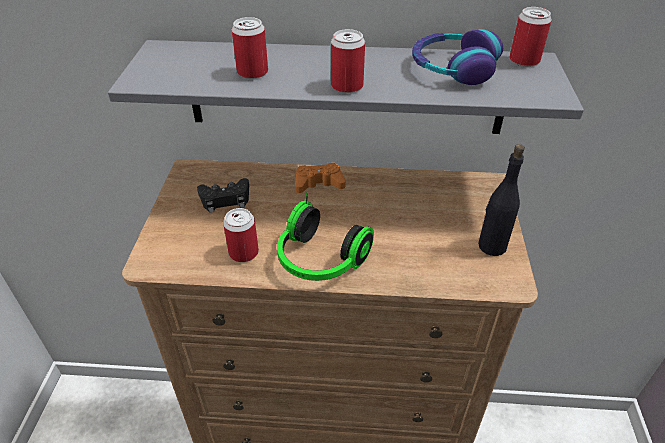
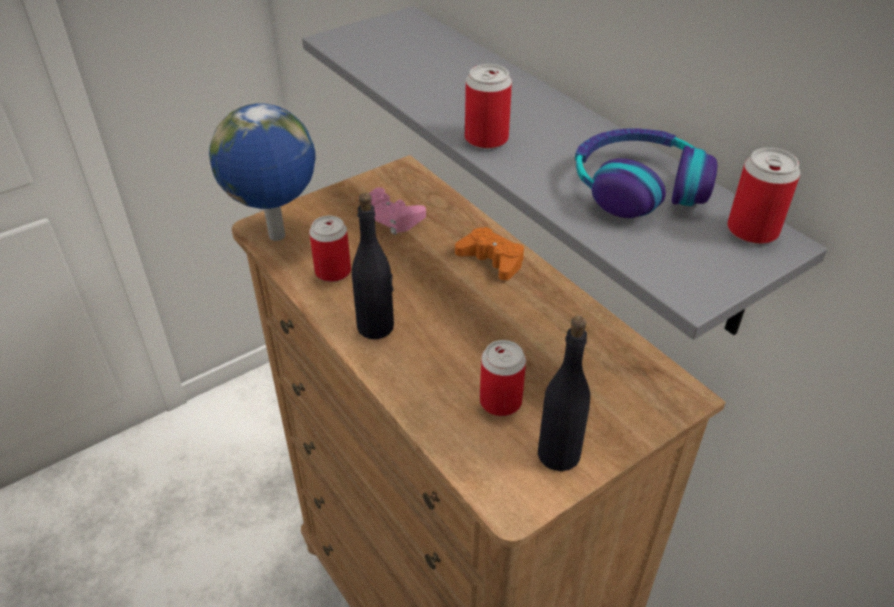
camera: 50 degrees right, 0 degrees up
(171, 260) = (277, 237): none -> globe
(225, 199) = (390, 217): black game controller -> pink game controller
(252, 72) = (433, 79): can -> can (500, 401)
(319, 261) = (376, 327): headphones -> black bottle

